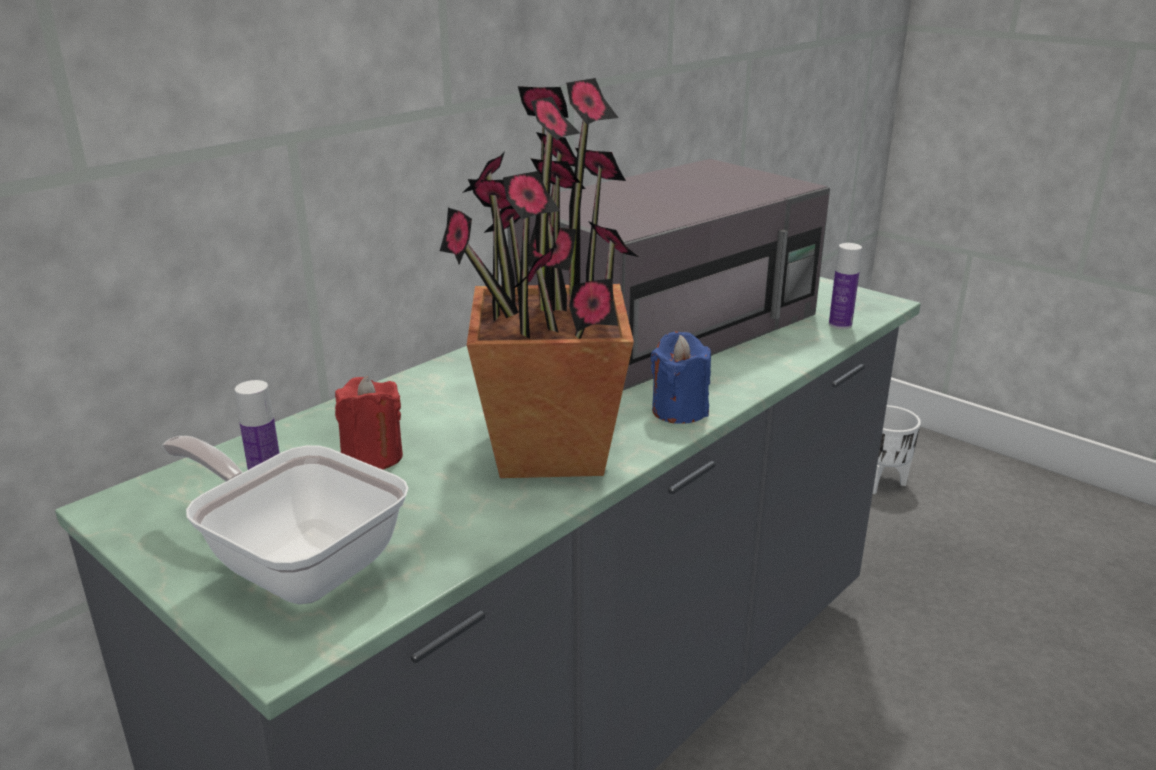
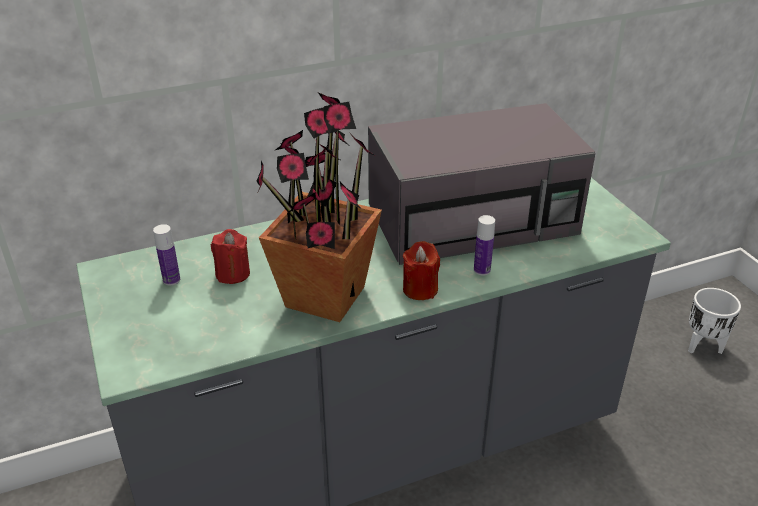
camera: 25 degrees right, 10 degrees up
(296, 561) = (157, 328): frying pan -> none
(679, 411) = (420, 289): blue candle -> red candle
(840, 325) = (589, 248): bottle -> bottle (482, 270)

